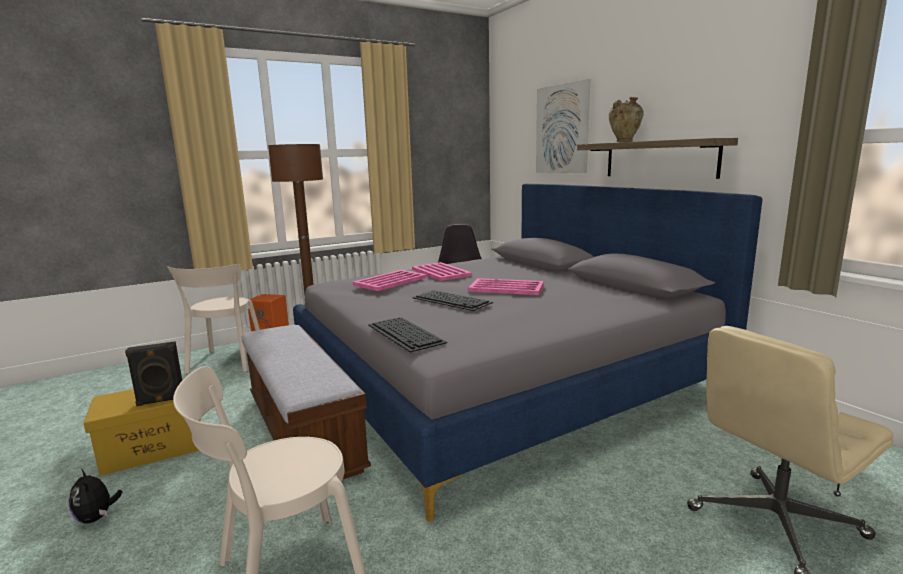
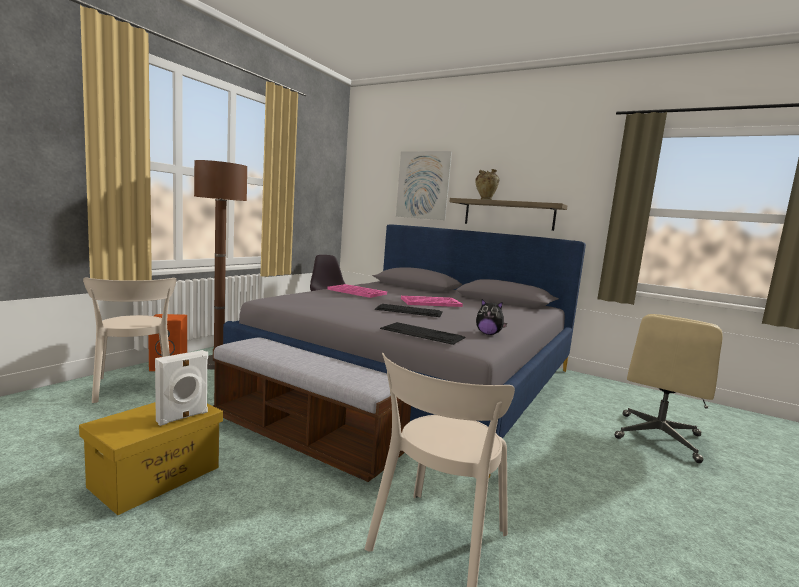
camera: 30 degrees left, 5 degrees down
(97, 518) = (174, 552): plush toy -> plush toy (488, 334)
(161, 401) = (183, 417): black speaker -> white speaker
(389, 281) = (331, 297): pink tray -> none

